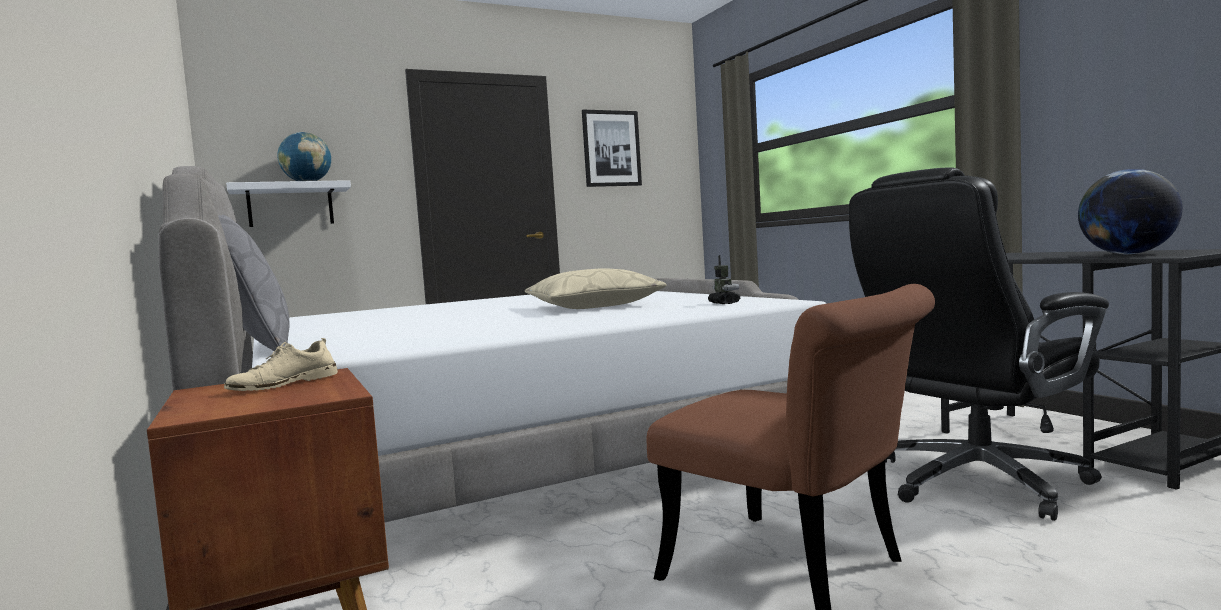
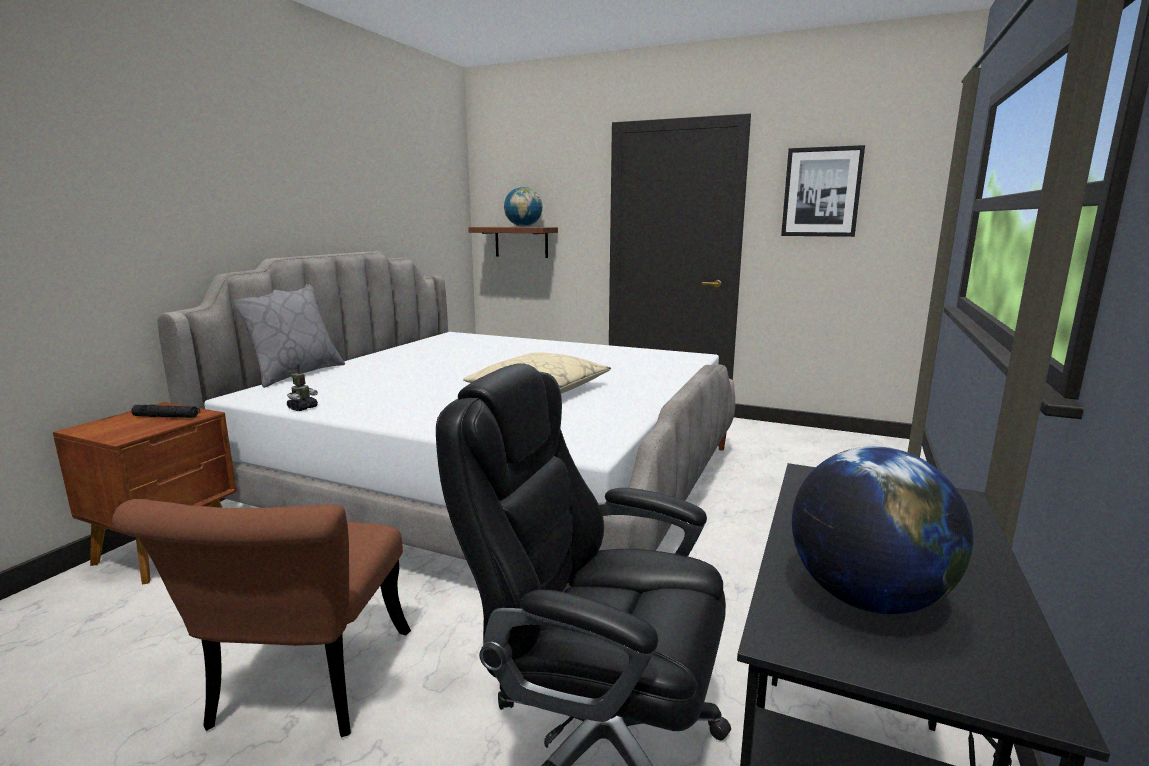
camera: 50 degrees right, 10 degrees up
(283, 384) = (167, 417): beige shoe -> black flashlight
(290, 205) = (521, 242): white shelf -> brown shelf
(724, 303) = (569, 429): toy robot -> toy robot (302, 408)

